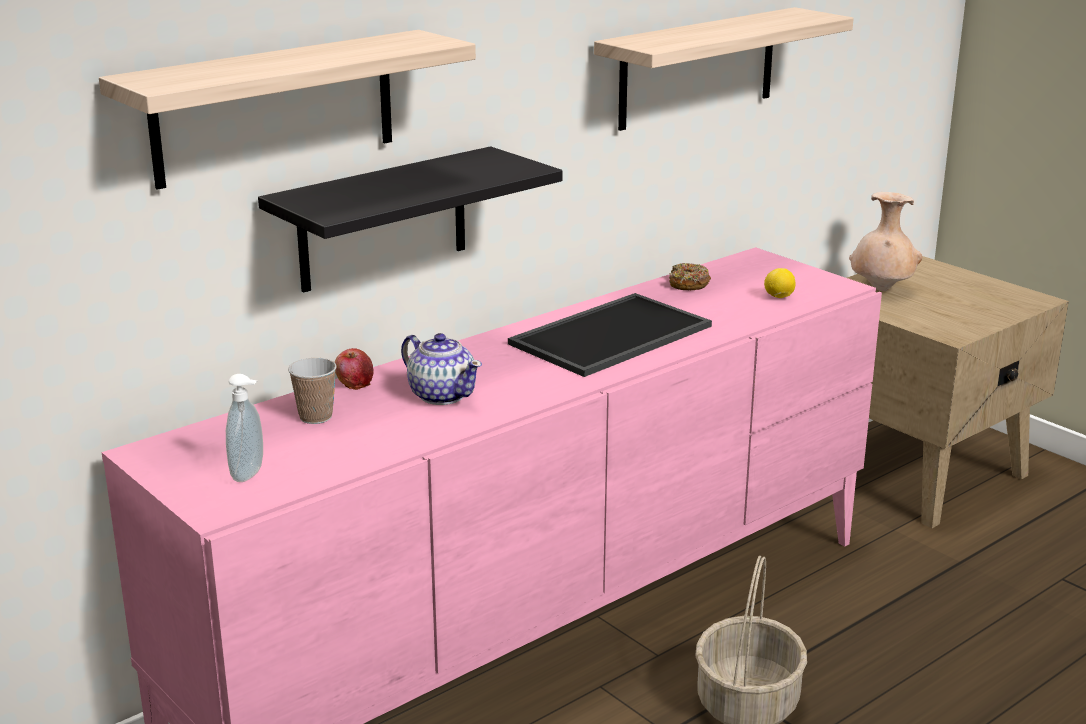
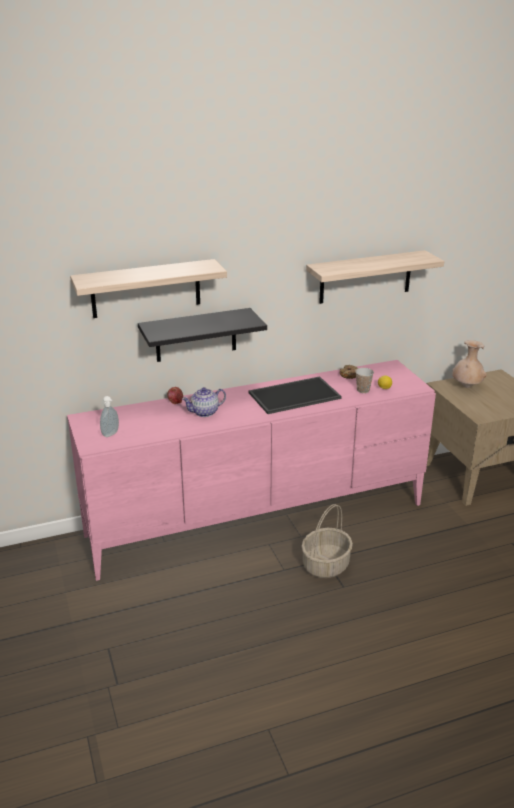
camera: 20 degrees right, 5 degrees up
(316, 417) = (151, 414): cup -> cup (363, 390)
(442, 395) = (205, 412): teapot -> teapot turned 90 degrees clockwise

